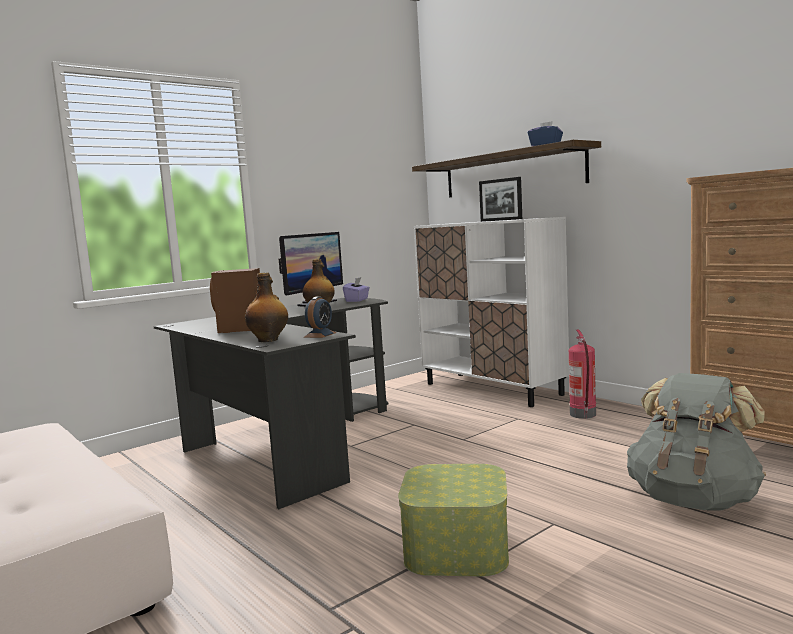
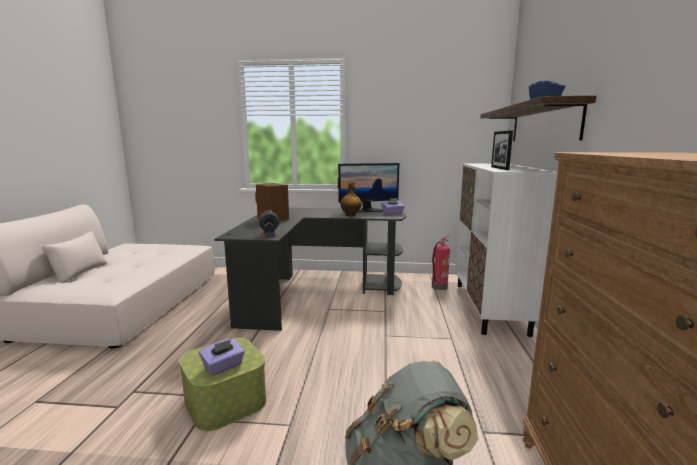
camera: 45 degrees right, 5 degrees up
(269, 340) = (244, 231): bottle -> none
(475, 485) = (223, 366): none -> purple tissue box
(583, 415) = (505, 361): fire extinguisher -> fire extinguisher (439, 287)

